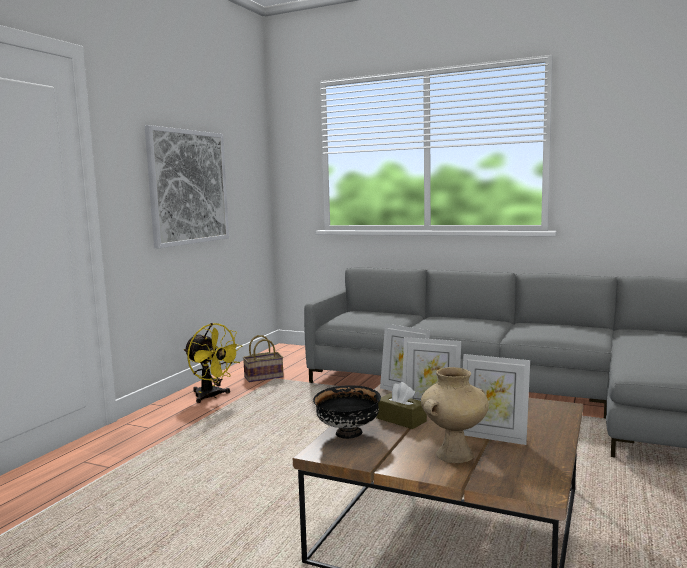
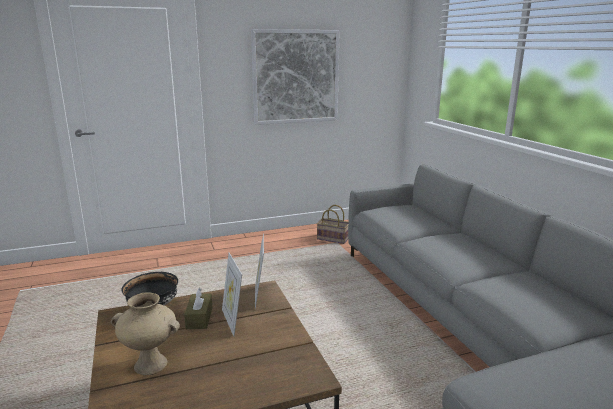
camera: 45 degrees right, 10 degrees up
(211, 397) = (278, 241): yellow fan -> none
(493, 437) = (203, 368): picture frame -> none

